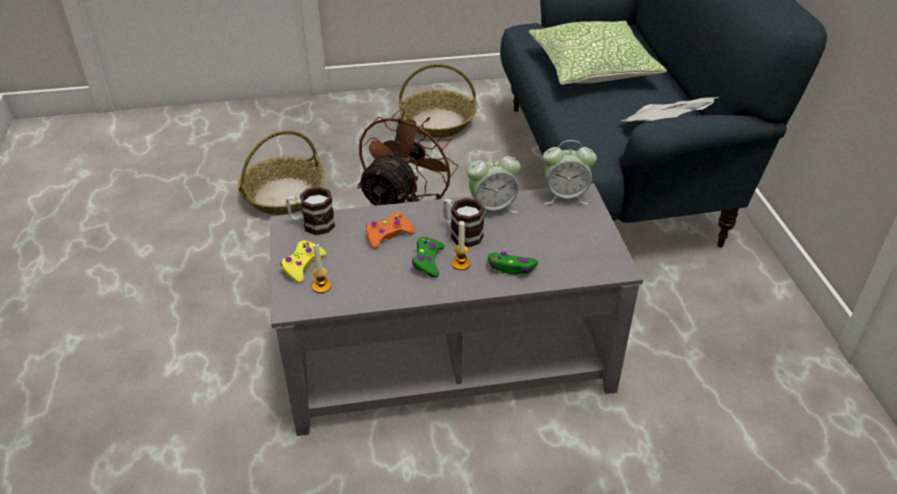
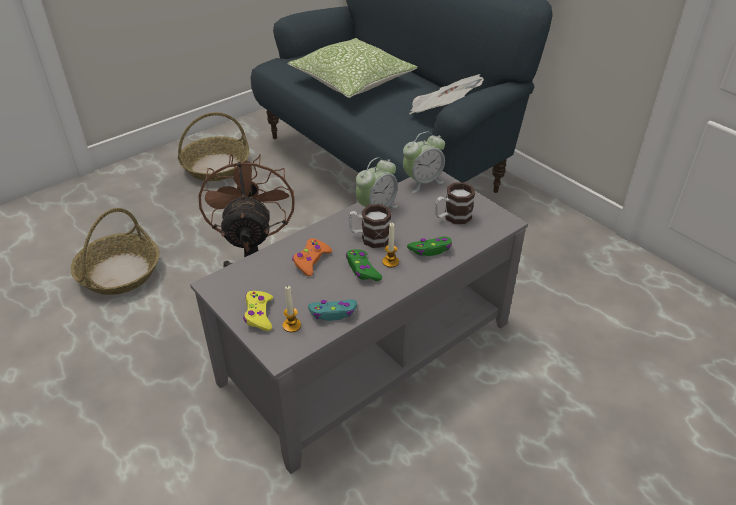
camera: 30 degrees left, 0 degrees up
(312, 224) = (236, 276): mug -> mug (452, 217)
(366, 290) = (333, 313): none -> turquoise game controller

